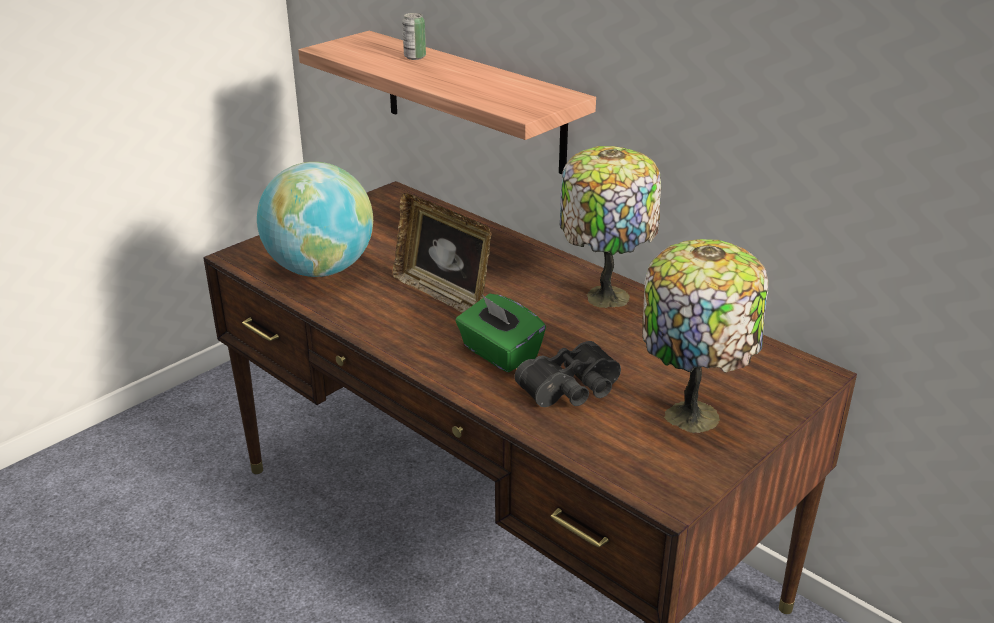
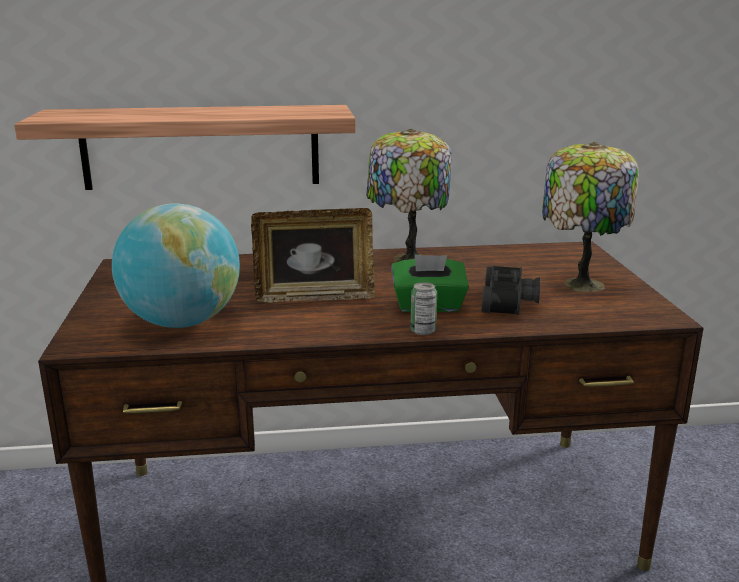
camera: 50 degrees left, 10 degrees down
(415, 57) = (147, 111): can -> can (423, 331)

